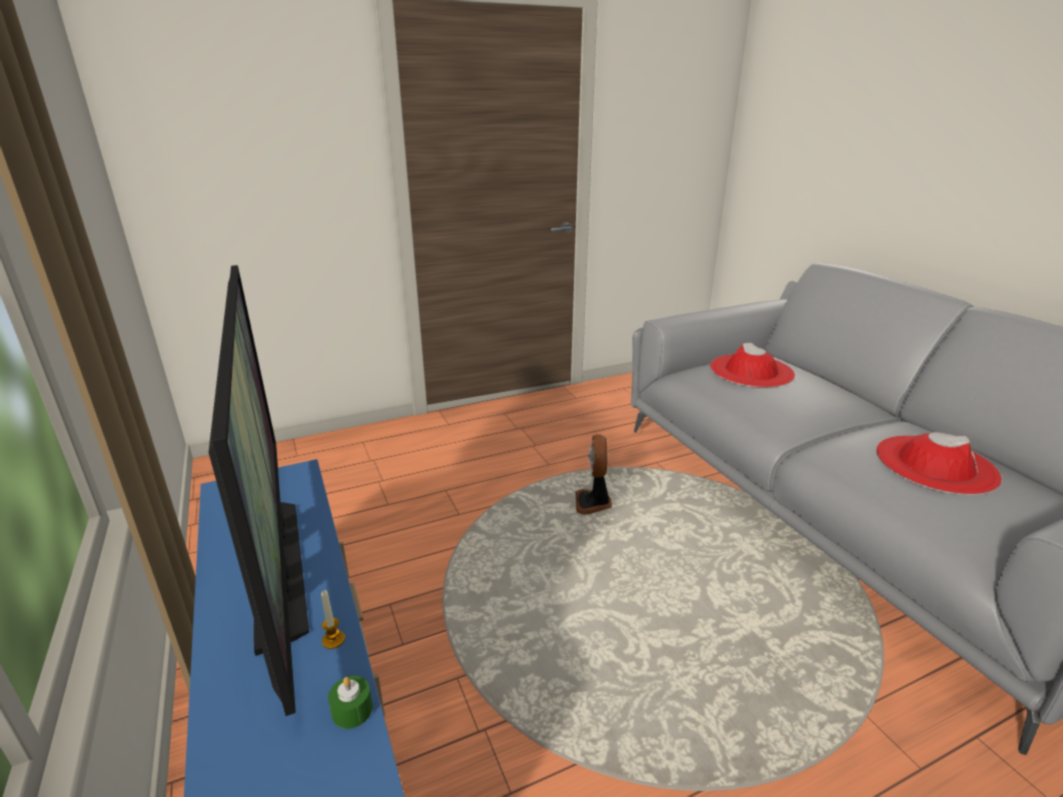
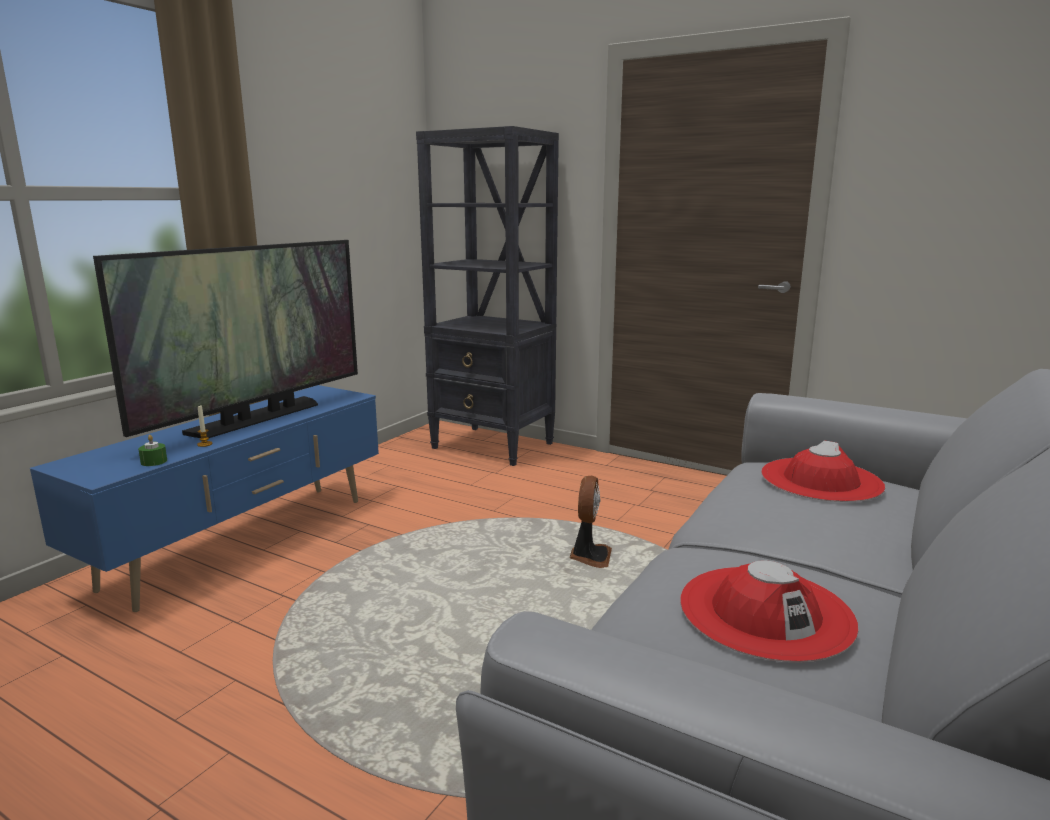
camera: 55 degrees right, 10 degrees down
(321, 456) = (493, 446): none -> black bookcase
(593, 503) = (590, 557): fan -> fan turned 135 degrees clockwise

